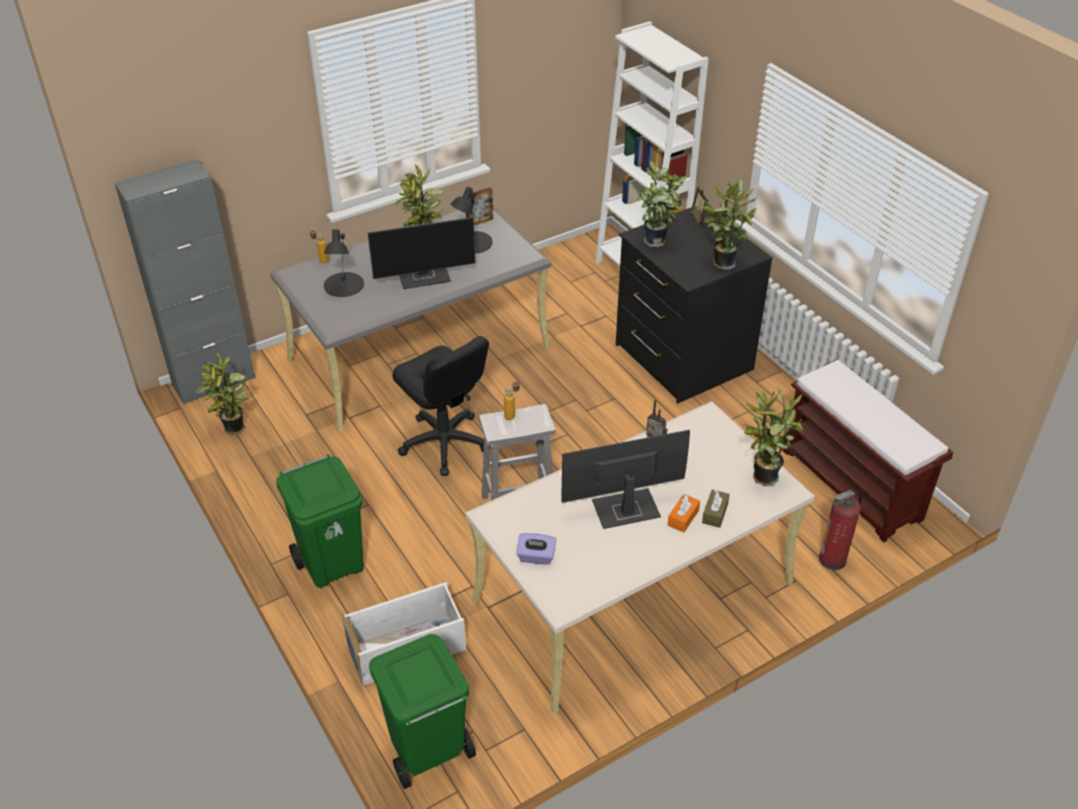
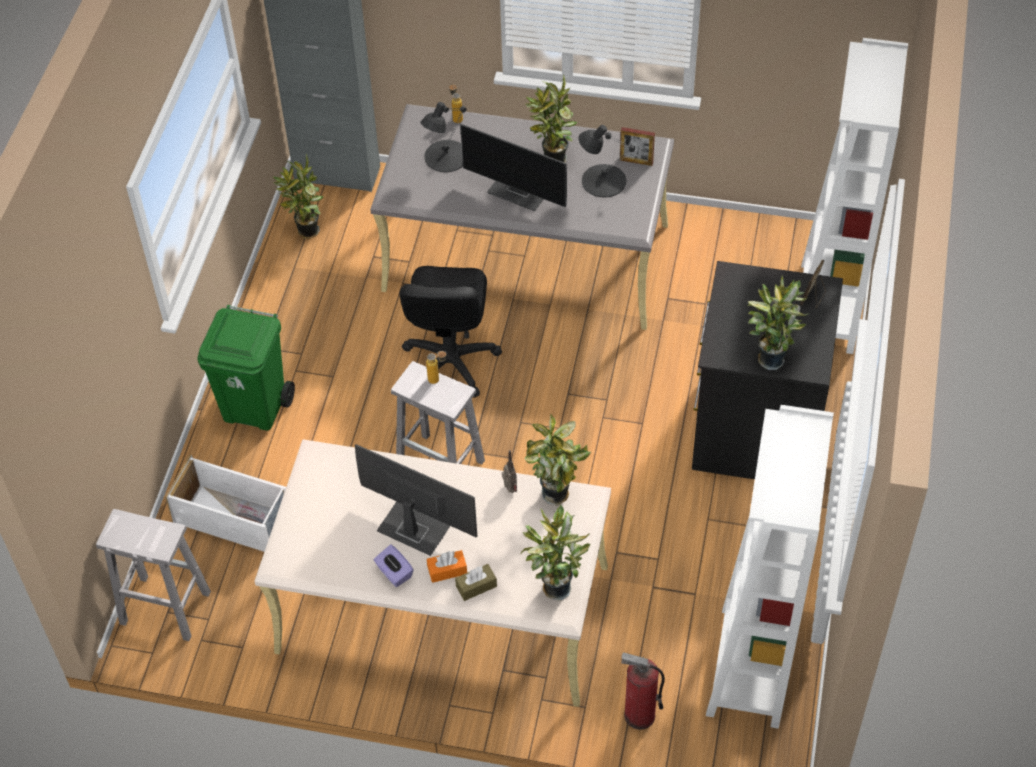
camera: 45 degrees right, 10 degrees up
(427, 751) = (164, 608): green trash can -> white stool
(536, 557) = (304, 515): purple tissue box -> purple tissue box (394, 573)
(657, 241) = (741, 293): potted plant -> potted plant (558, 496)
(852, 485) = (750, 667): brown bench -> white bookcase

